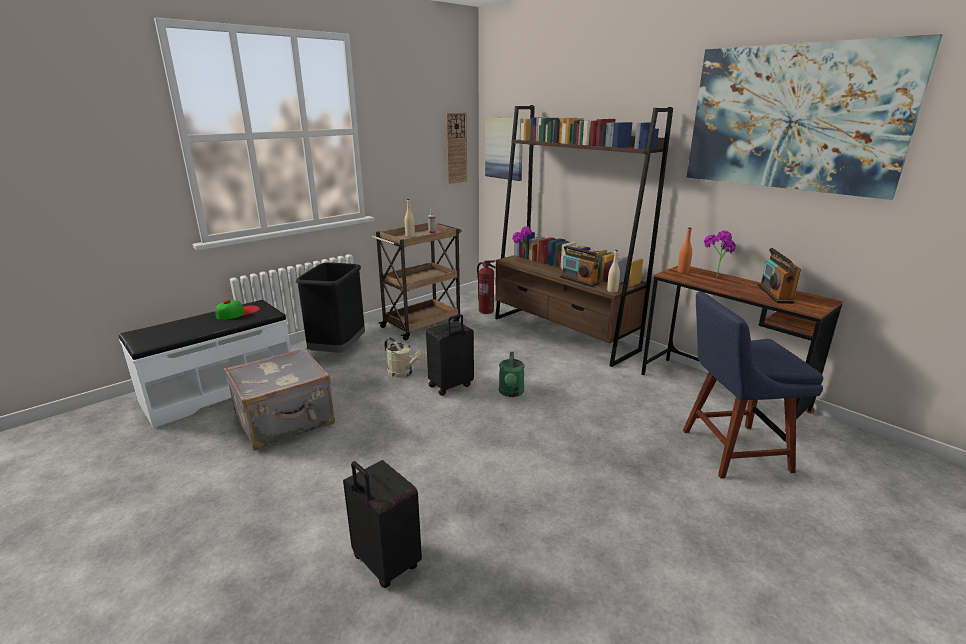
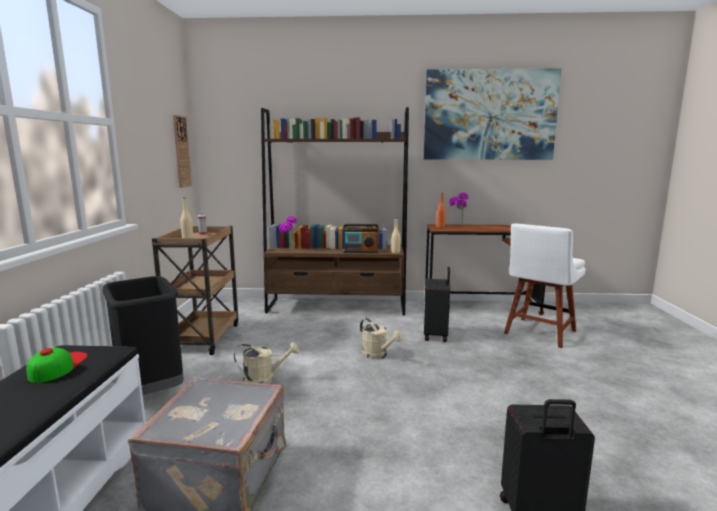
camera: 45 degrees left, 10 degrees down
(451, 386) = (326, 371): black suitcase -> black suitcase (436, 335)
(486, 311) = (246, 310): fire extinguisher -> none
(504, 148) = (231, 151): picture -> none
(511, 393) = (378, 355): green watering can -> beige watering can
(730, 450) = (538, 333): blue chair -> white chair
(774, 294) = (507, 227): radio -> none

